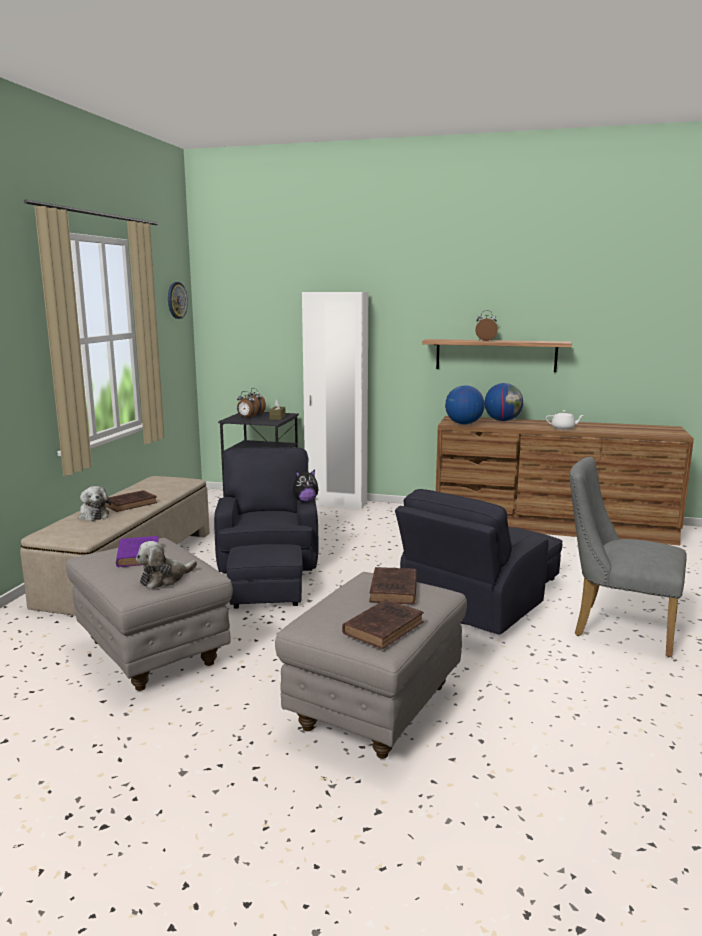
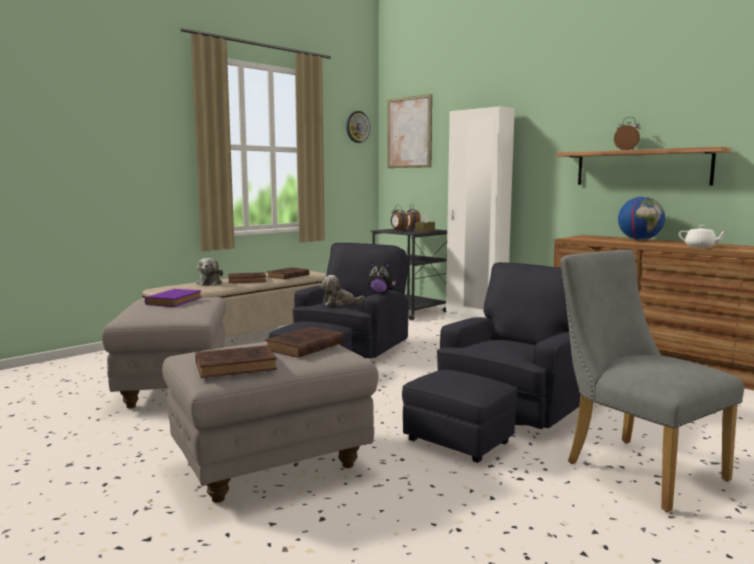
camera: 30 degrees right, 5 degrees down
(163, 490) = (287, 276): none -> brown book
(164, 579) = (160, 315): plush toy -> plush toy (339, 303)
(236, 307) = (409, 132): none -> picture
(463, 424) = (586, 239): globe -> none
(482, 602) = (504, 413): black armchair -> black armchair turned 150 degrees clockwise

